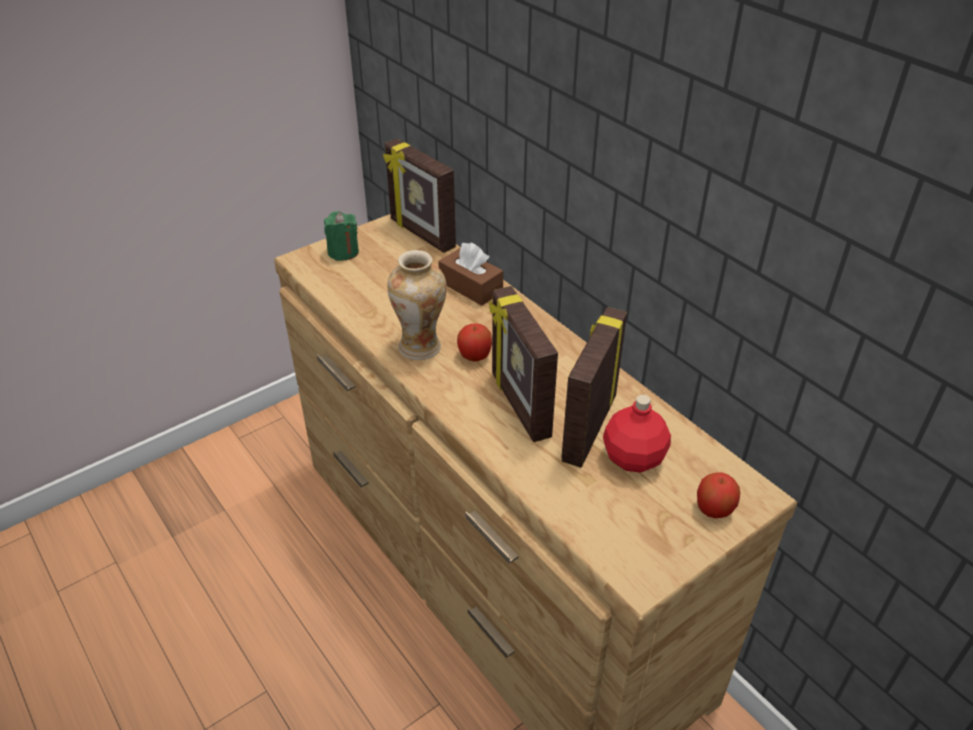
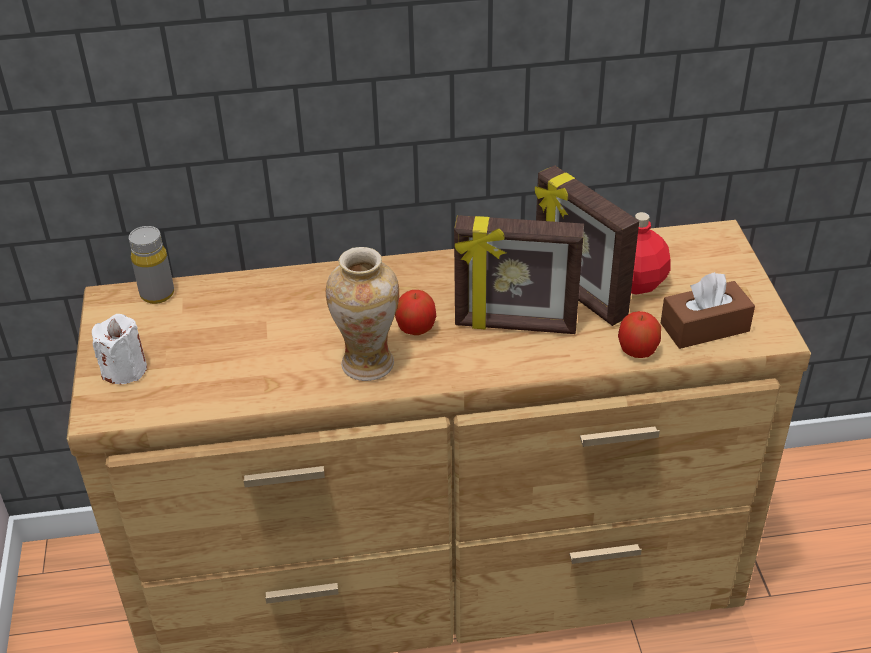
camera: 60 degrees left, 0 degrees up
(343, 252) = (124, 369): green candle -> white candle
(421, 234) = (157, 294): picture frame -> grey bottle
(470, 287) = (296, 291): brown tissue box -> brown tissue box (704, 327)
(714, 509) = (720, 264): apple -> apple (637, 351)

